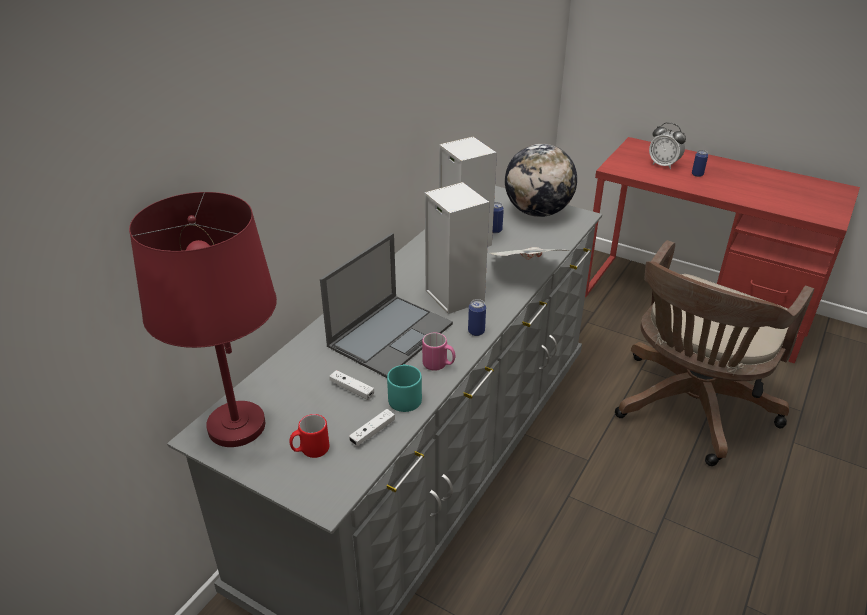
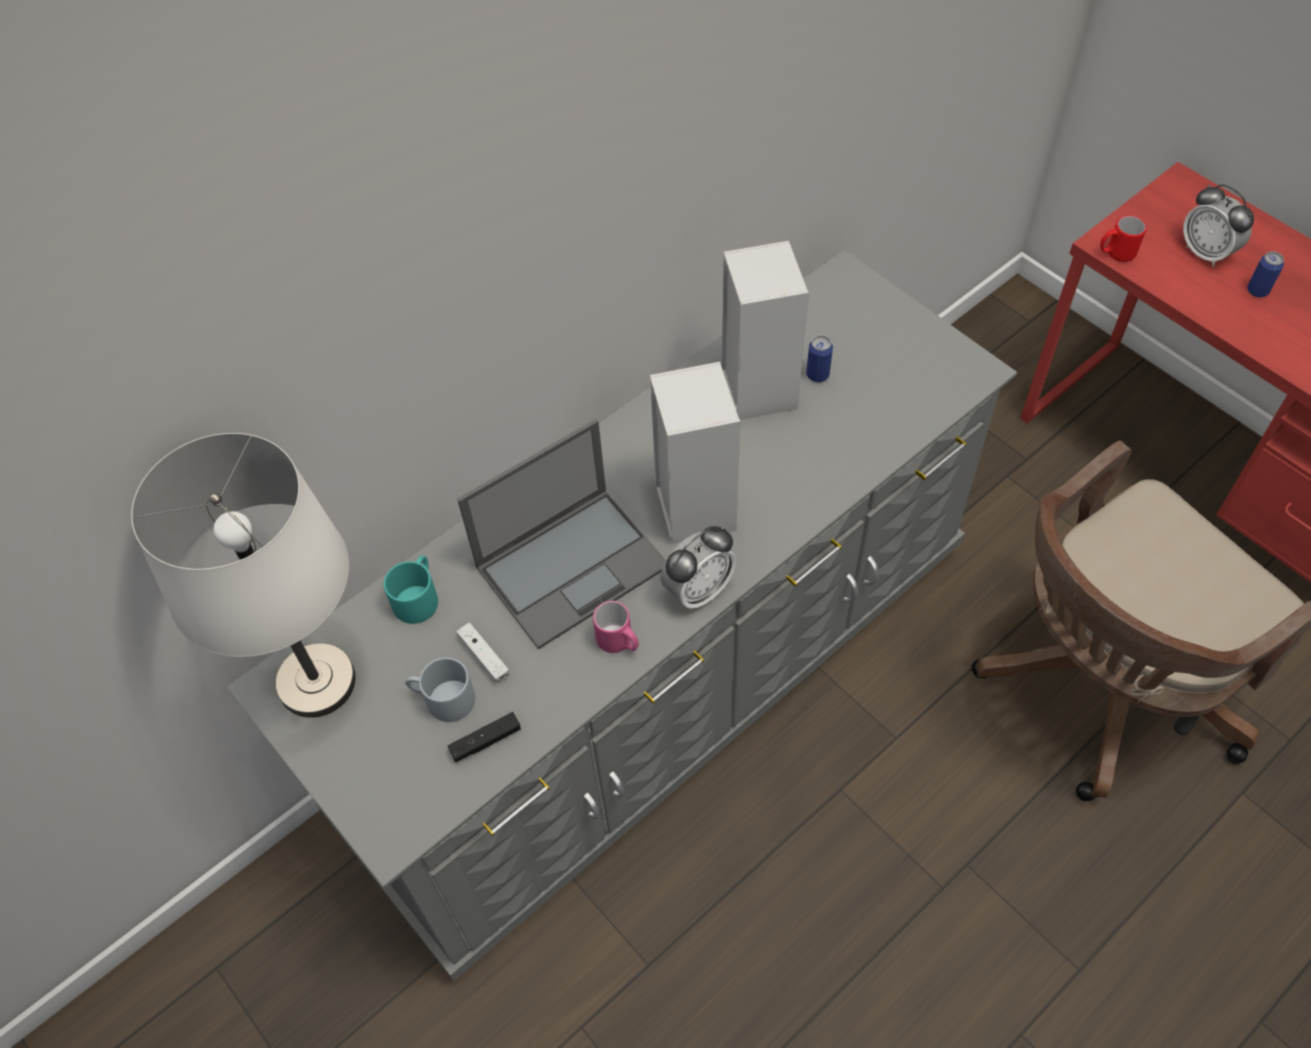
camera: 20 degrees right, 20 degrees up
(235, 426) = (315, 682): red table lamp -> white table lamp
(310, 450) = (396, 750): red mug -> red mug (1115, 254)
(332, 417) = (442, 700): none -> grey mug
(372, 432) = (485, 741): white game controller -> black game controller
(404, 396) = (550, 688): turquoise mug -> turquoise mug (417, 596)
(476, 331) = (698, 590): can -> alarm clock
(526, 270) = (829, 478): newspaper -> none
(537, 212) = (907, 345): globe -> none

